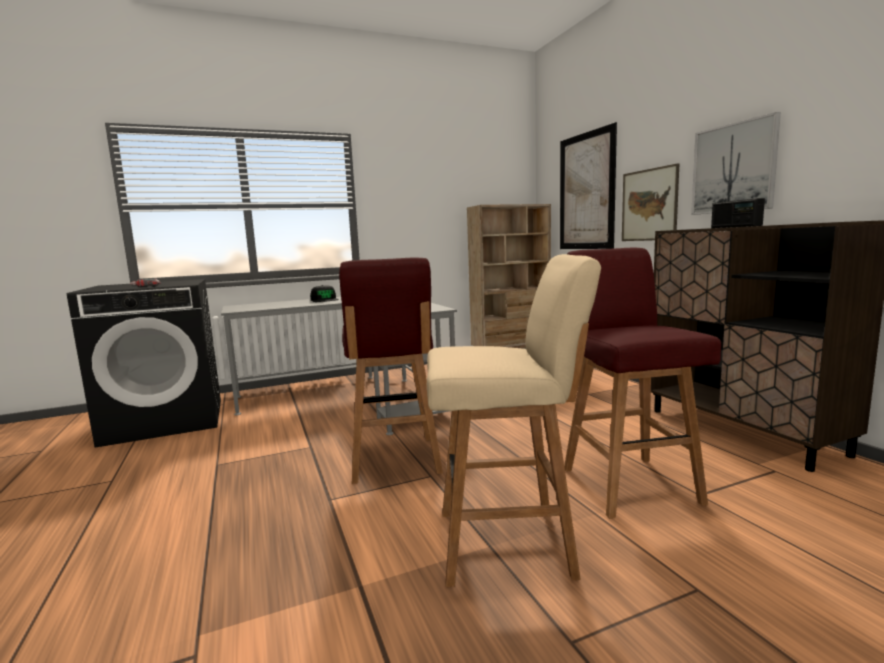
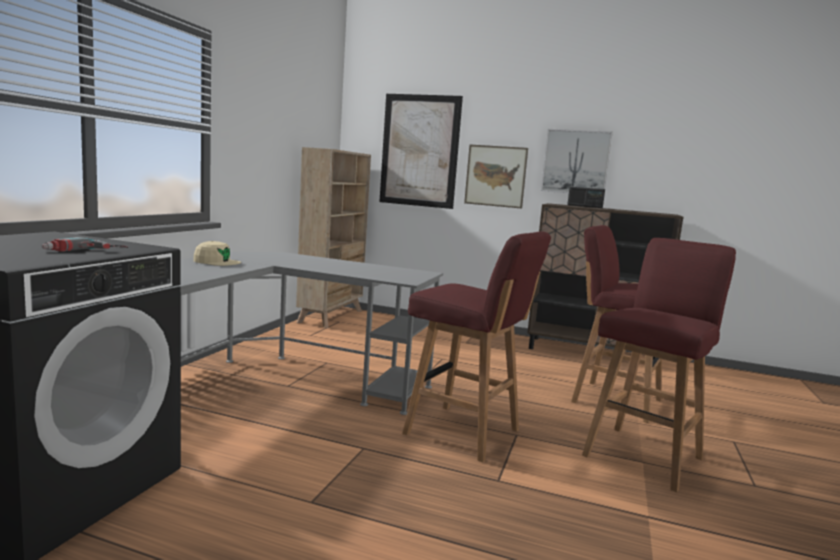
camera: 50 degrees left, 0 degrees up
(324, 300) = (217, 262): black cap -> beige cap
(508, 543) = (644, 456): beige stool -> red stool

